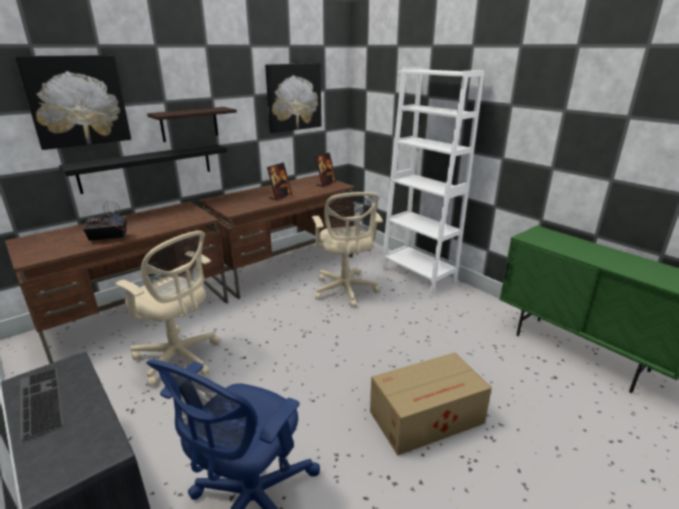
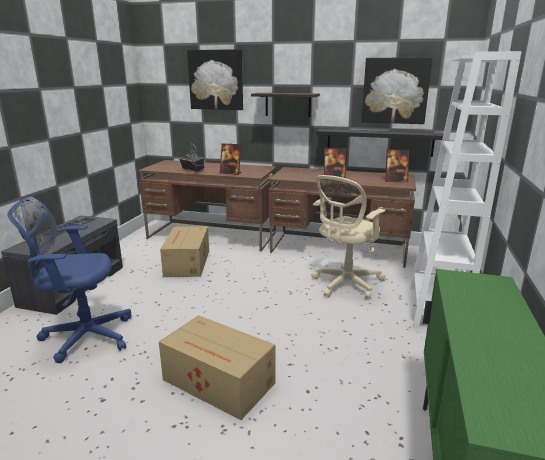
camera: 55 degrees right, 5 degrees down
(147, 167) = (251, 133): black shelf -> black shelf (379, 142)
(168, 225) = (230, 173): none -> picture frame
(179, 358) = (186, 263): beige office chair -> cardboard box

